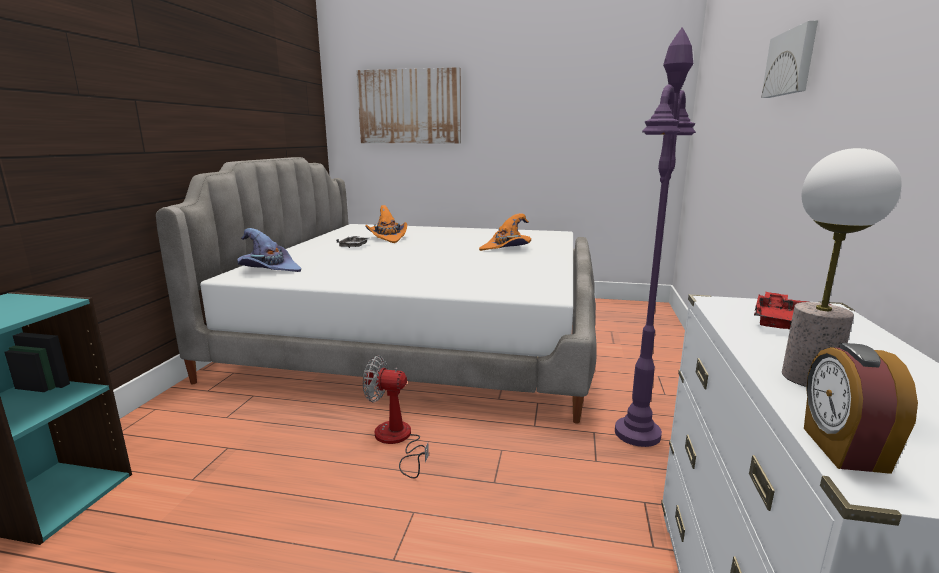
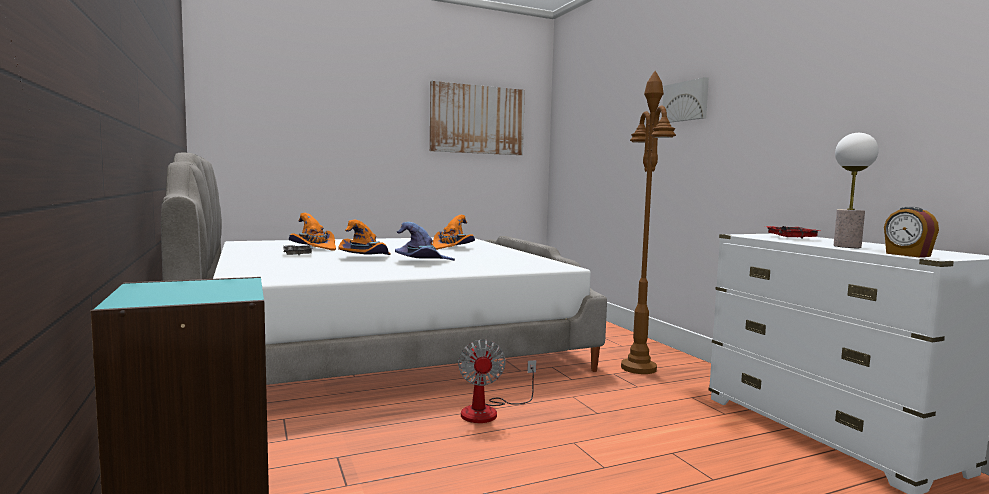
camera: 35 degrees left, 10 degrees down
(269, 269) = (264, 274): purple hat -> purple hat (422, 261)
(392, 256) = (365, 258): none -> orange hat
(397, 440) = (489, 411): fan -> fan turned 75 degrees counterclockwise
(409, 107) = (298, 113): picture -> picture (477, 119)
(637, 434) = (639, 368): purple floor lamp -> brown floor lamp

